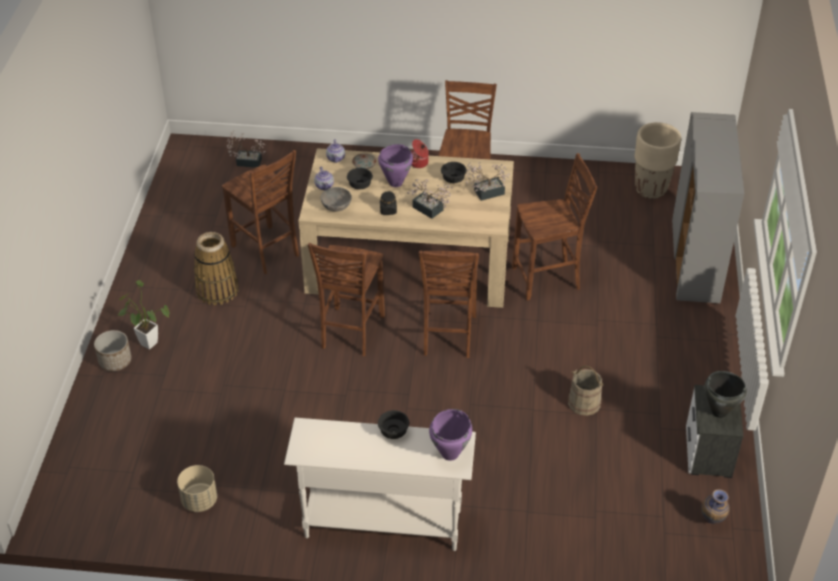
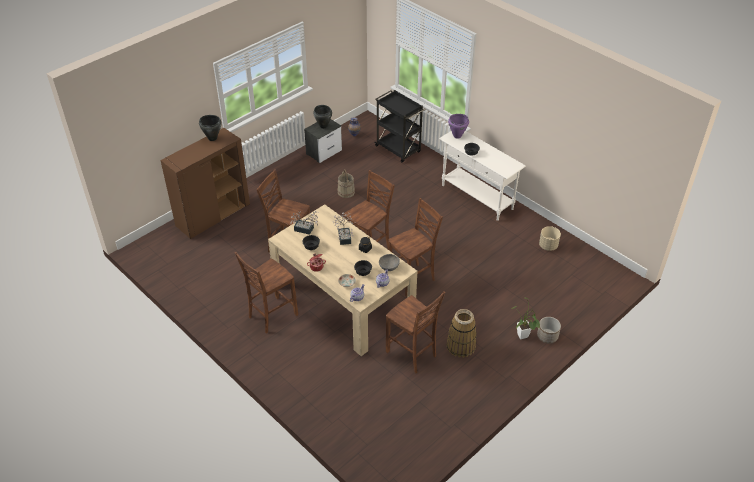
camera: 140 degrees left, 0 degrees up
(246, 161) = (363, 436): potted plant -> none
(266, 251) = (412, 354): brown chair -> brown chair turned 135 degrees clockwise
(395, 183) = (343, 262): purple cooking pot -> none
(607, 540) = (398, 149): none -> black cart
(651, 189) = (172, 262): beige planter -> none
(695, 262) = (213, 216): grey cabinet -> brown cabinet
(729, 171) = (212, 138): none -> black cooking pot

